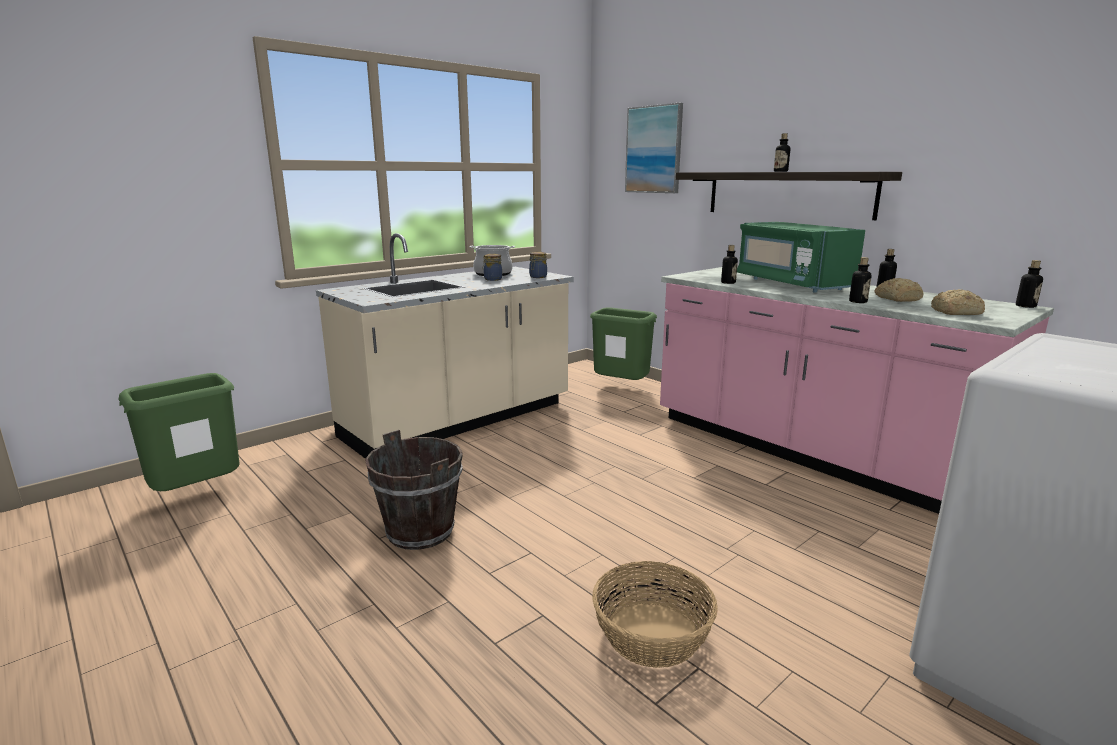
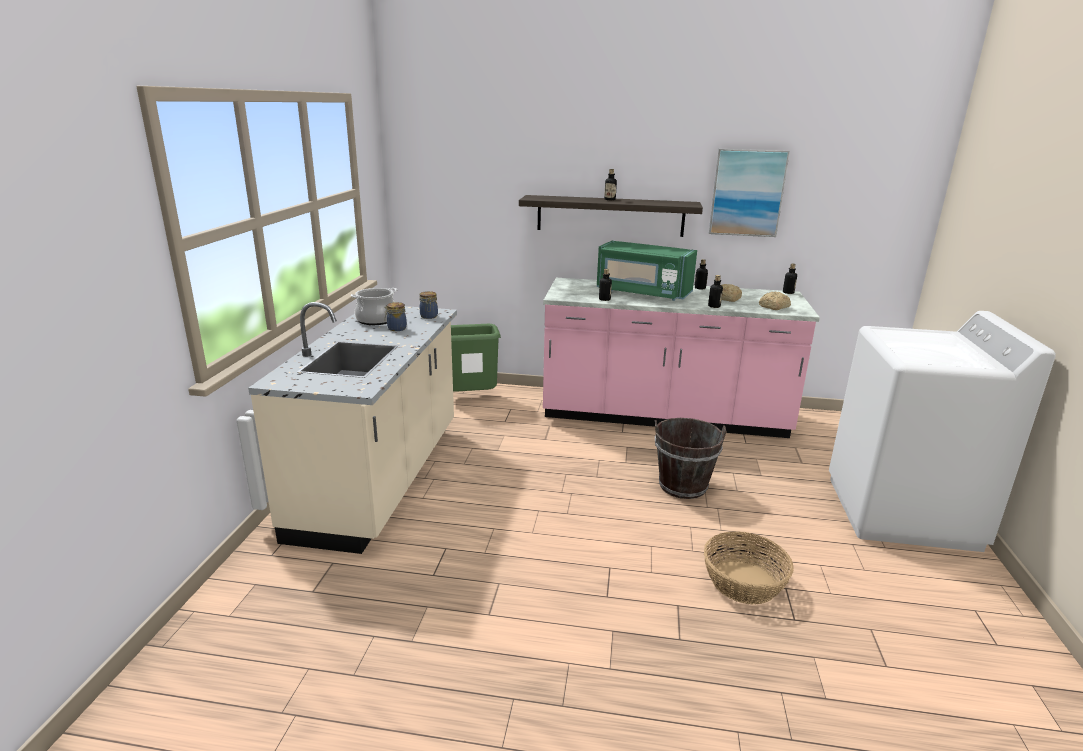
camera: 40 degrees left, 5 degrees up
(198, 495) = (232, 671): green trash can -> none
(419, 532) = (511, 593): brown bucket -> brown bucket (682, 486)
(654, 150) = (469, 171): picture -> picture (747, 193)

